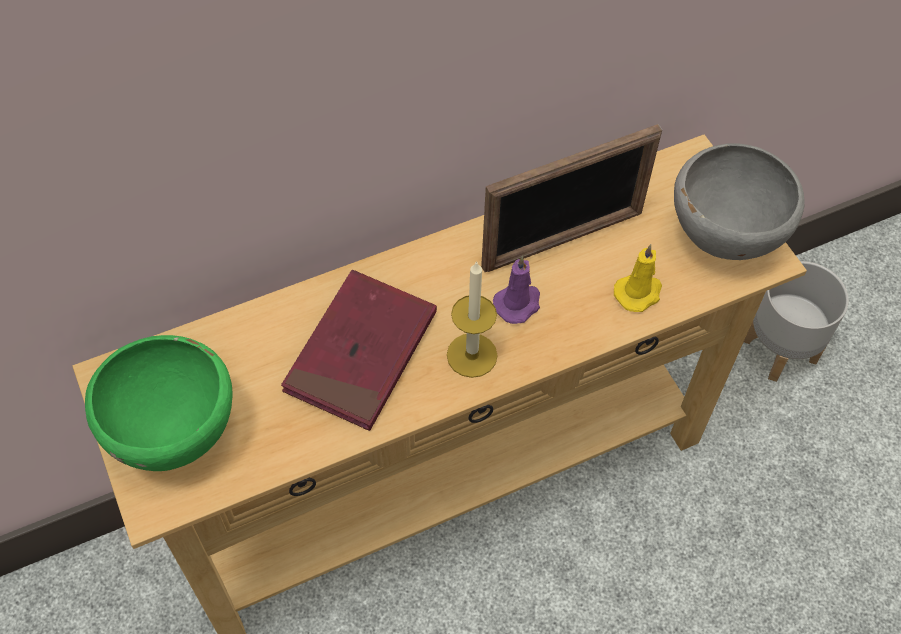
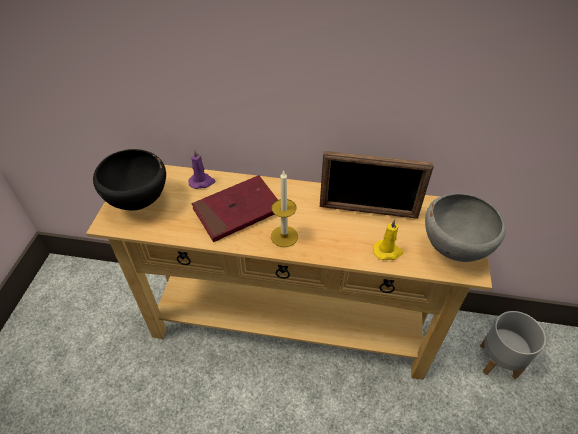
camera: 35 degrees right, 10 degrees down
(176, 433) = (140, 202): green bowl -> black bowl
(518, 303) = (324, 226): purple candle -> purple candle (202, 182)

